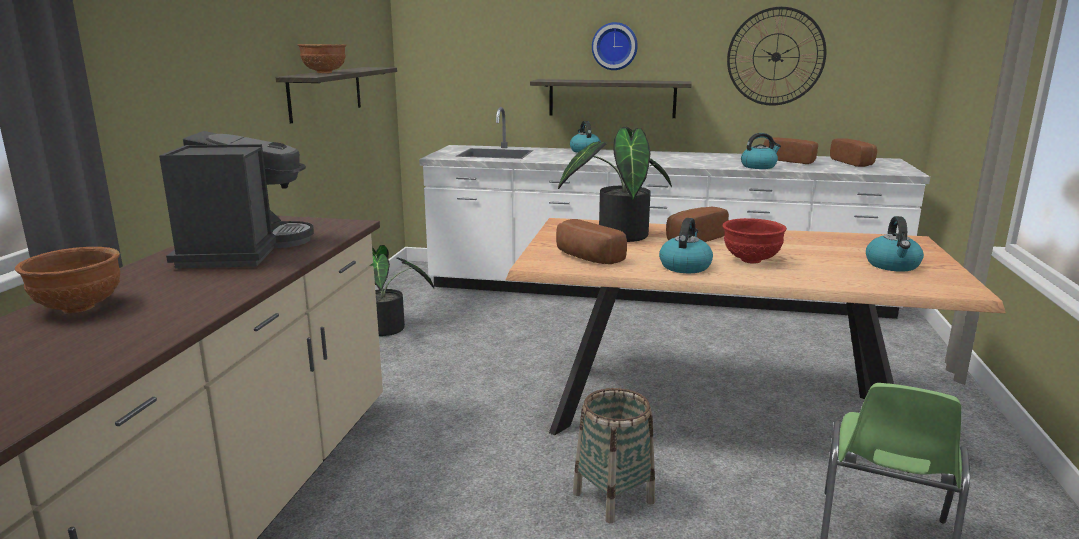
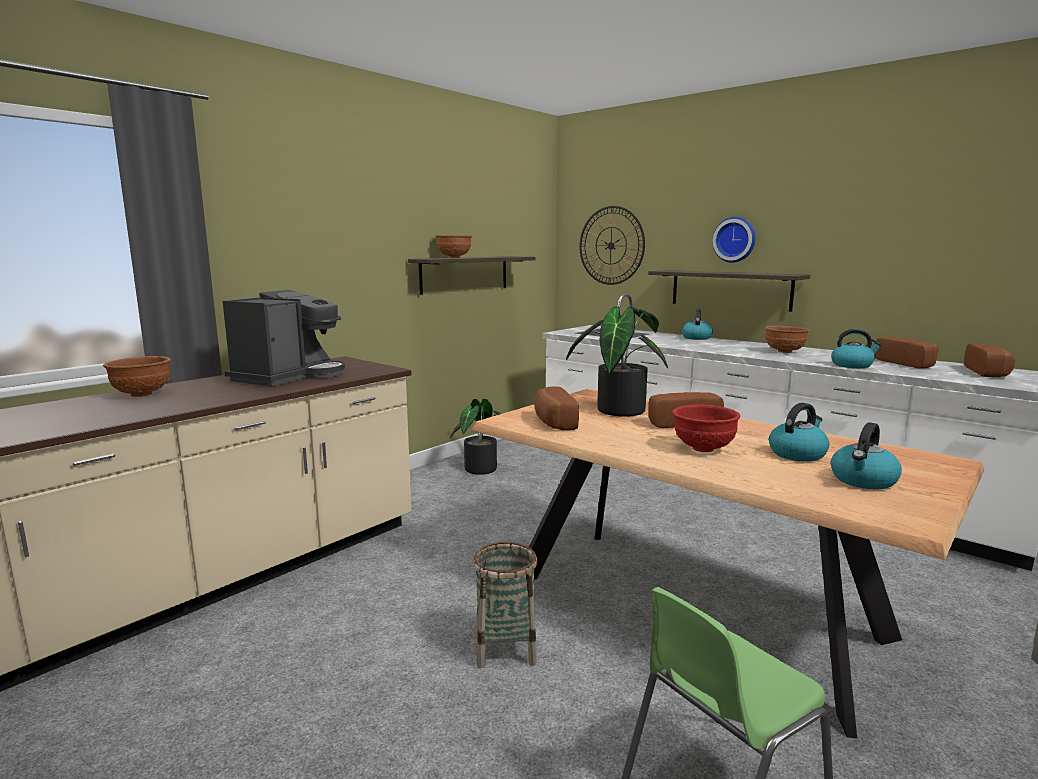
camera: 30 degrees right, 5 degrees down
(685, 266) = (626, 443): kettle -> kettle (797, 454)
(686, 159) = (785, 352): none -> brown bowl
(776, 57) = (907, 250): wall clock -> wall clock (611, 245)

